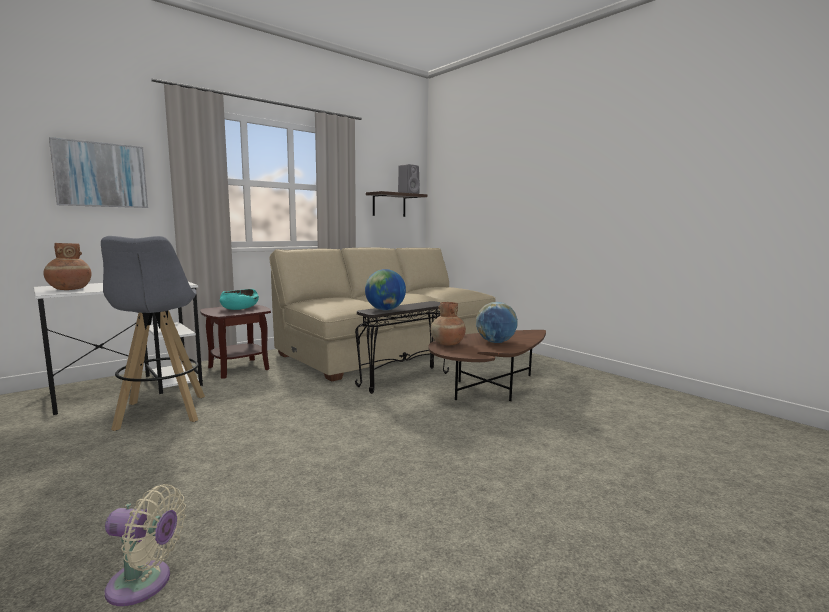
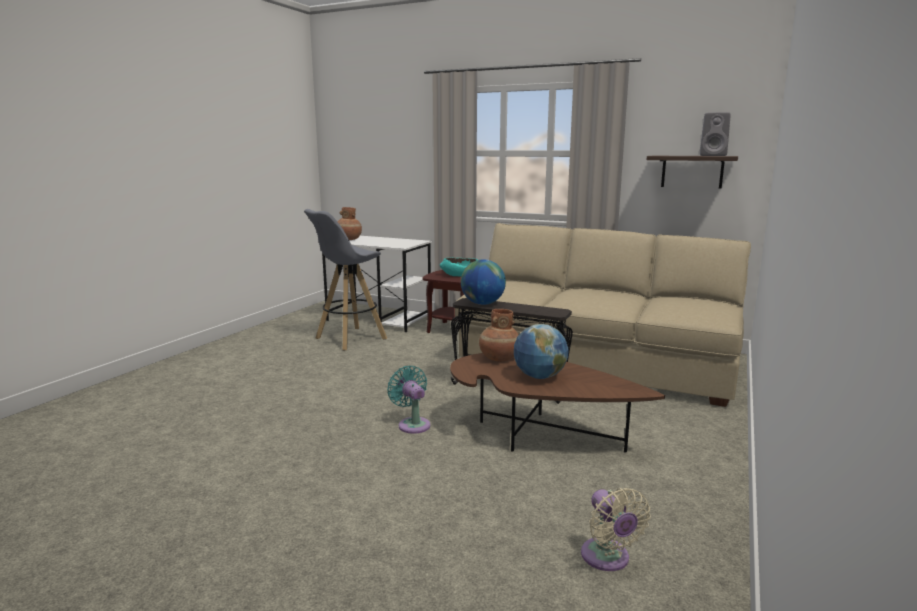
camera: 65 degrees right, 5 degrees up
(101, 175) = (397, 154): picture -> none
(144, 584) = (169, 397): beige fan -> beige fan (607, 559)
(437, 422) = (412, 424): none -> turquoise fan

